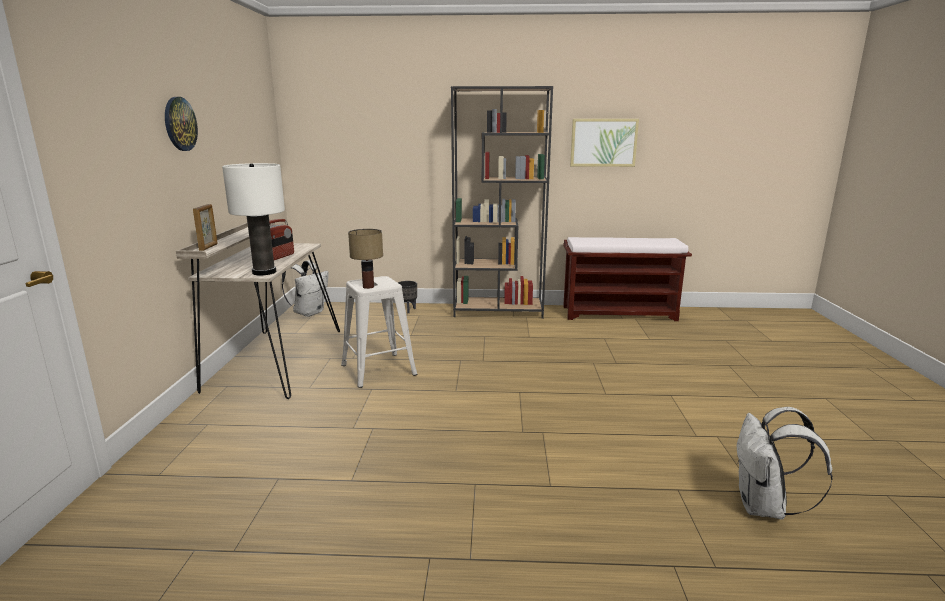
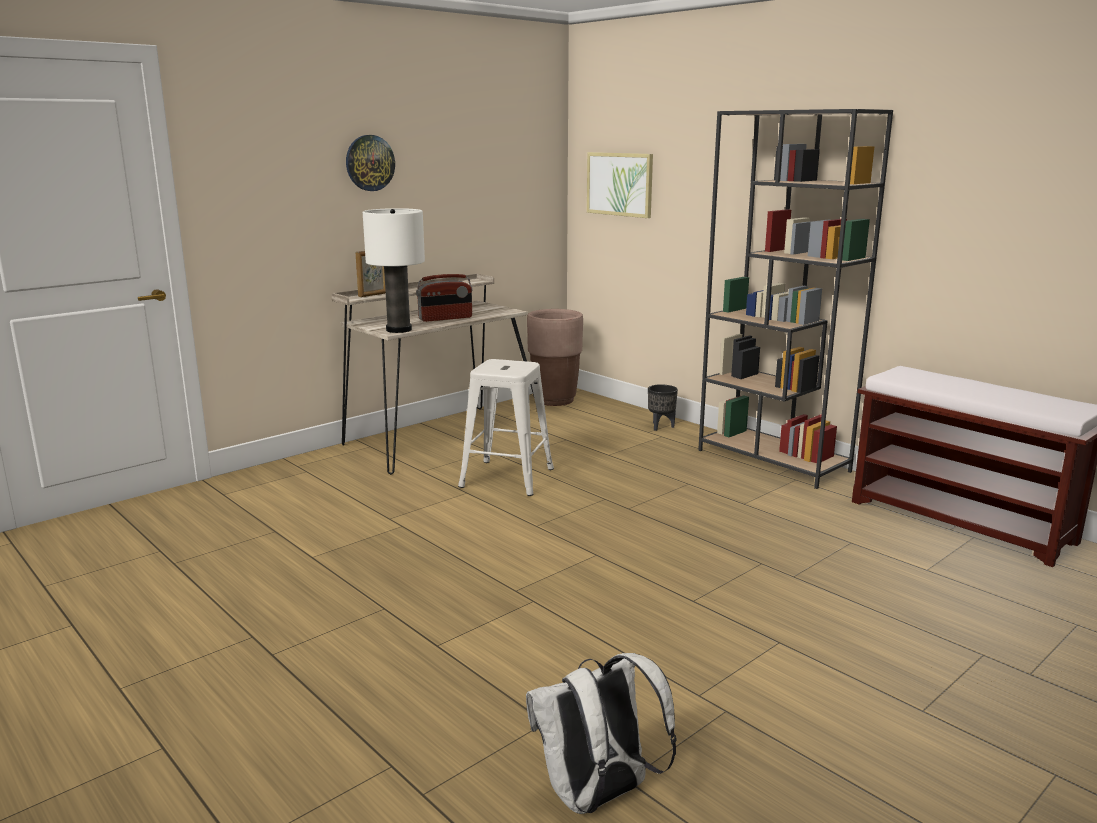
camera: 45 degrees right, 0 degrees up
(309, 313) = (555, 400): white backpack -> brown planter
(367, 286) = (489, 369): table lamp -> none
(603, 142) = (983, 206): picture -> picture (620, 184)

